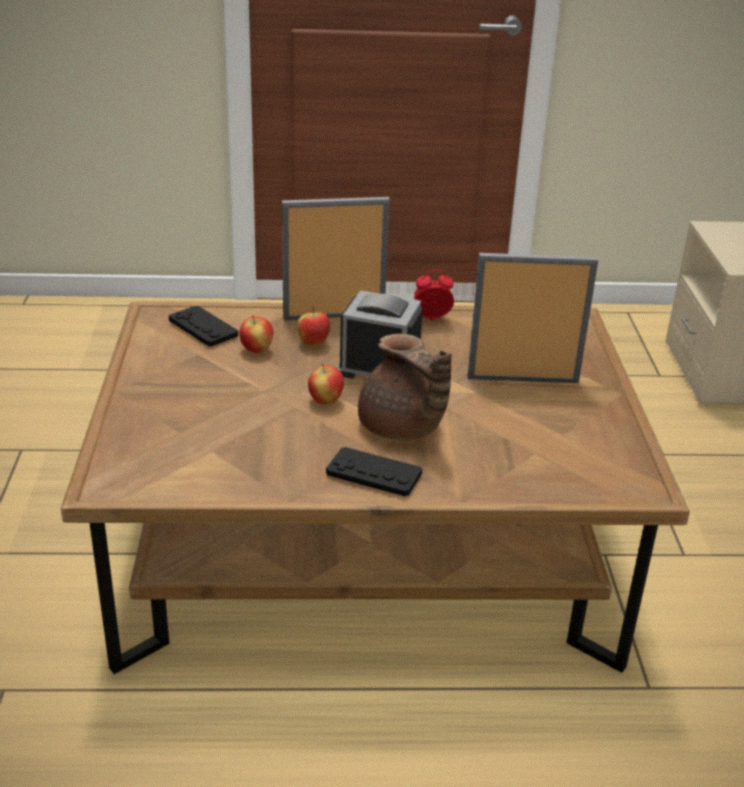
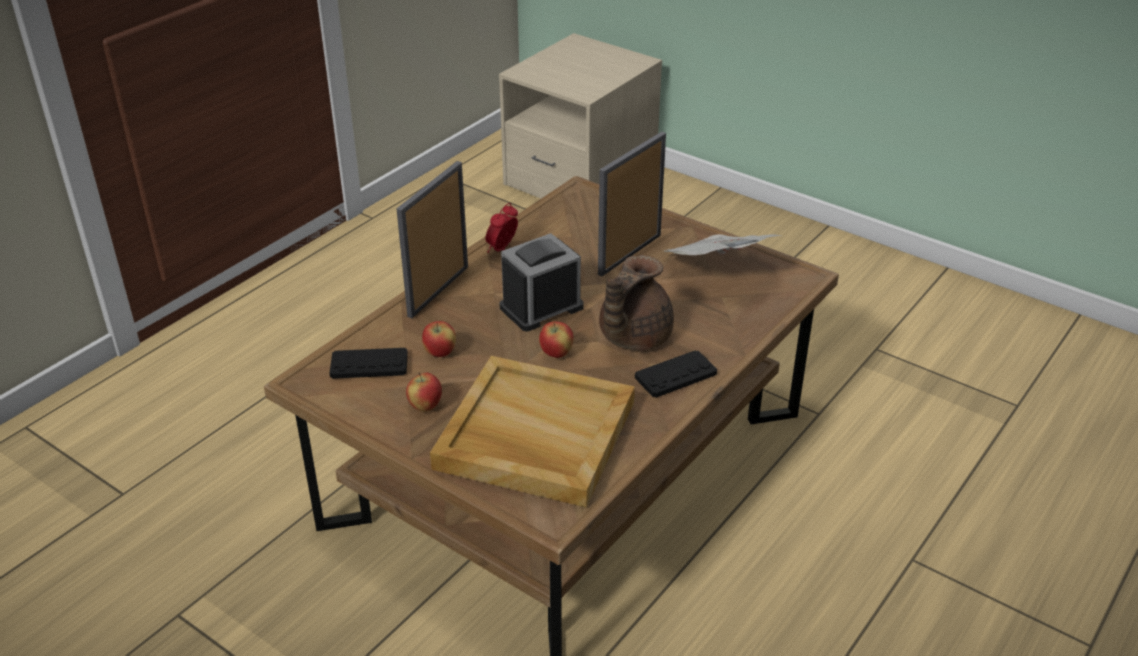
camera: 50 degrees left, 5 degrees up
(199, 434) = (533, 436): none -> beige tray
(313, 344) = (466, 321): apple -> apple (425, 407)
(401, 429) = (632, 337): brown teapot -> brown teapot turned 120 degrees clockwise
(574, 433) = (718, 269): none -> newspaper

